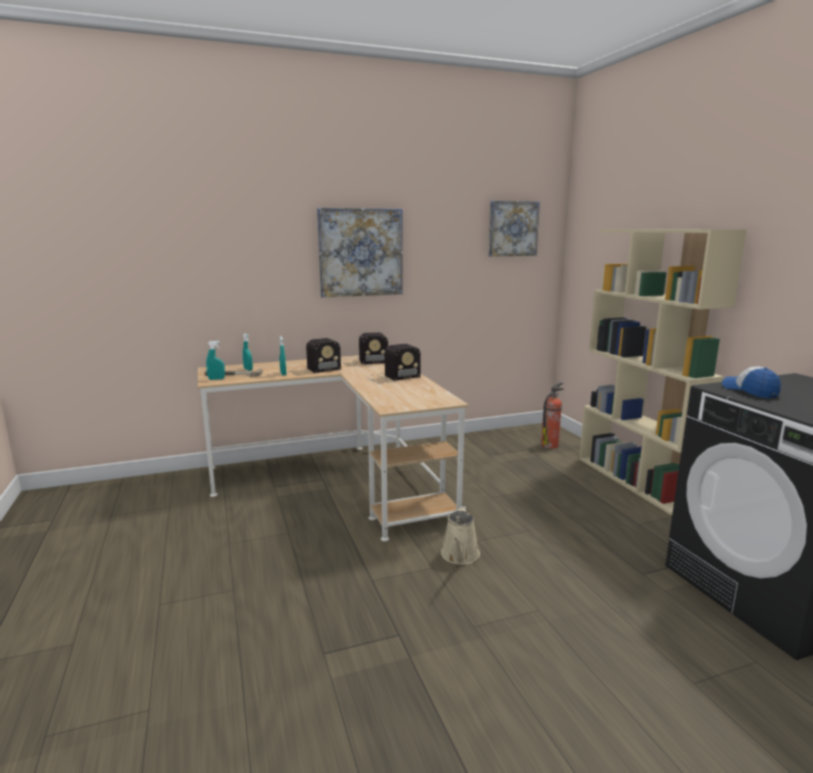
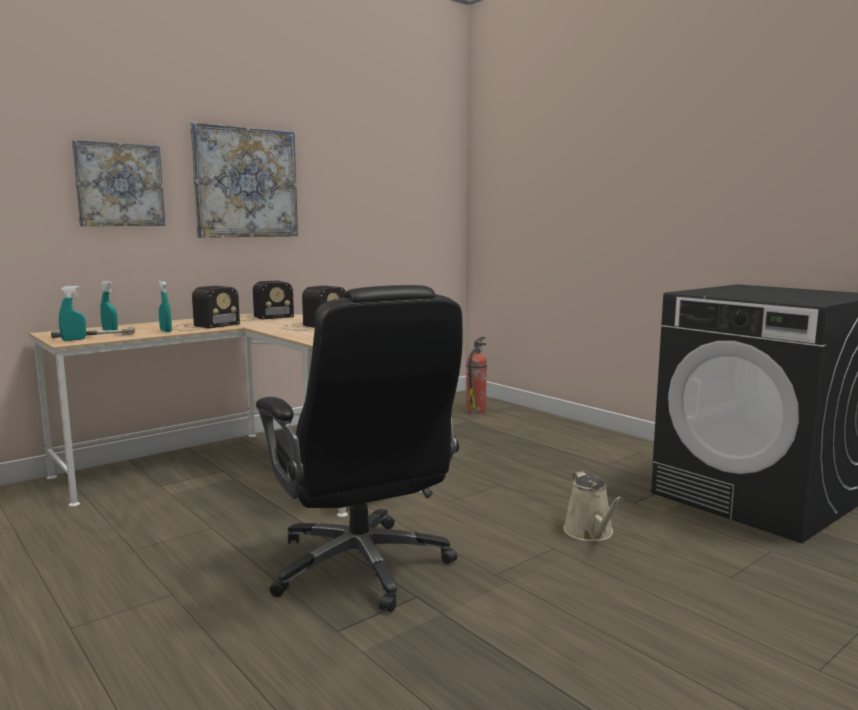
camera: 20 degrees left, 5 degrees down
(372, 595) = (362, 567): none -> black office chair
(460, 556) = (440, 517): beige watering can -> beige watering can (590, 533)
(512, 228) = (414, 164): picture -> picture (119, 185)
(636, 481) = (582, 431): beige bookcase -> none
(749, 391) = (717, 292): cap -> none

